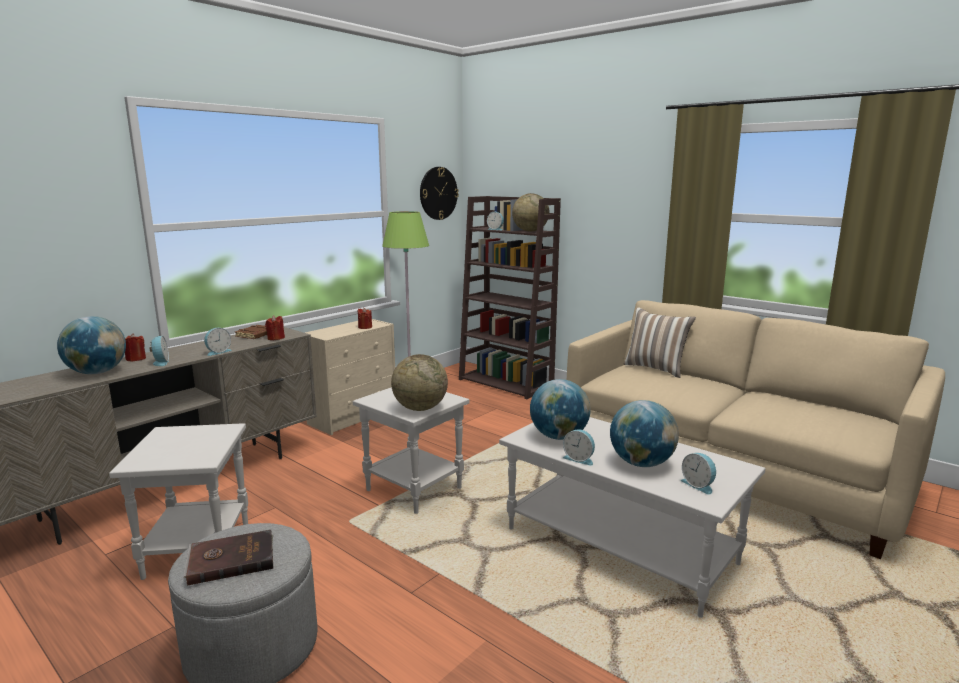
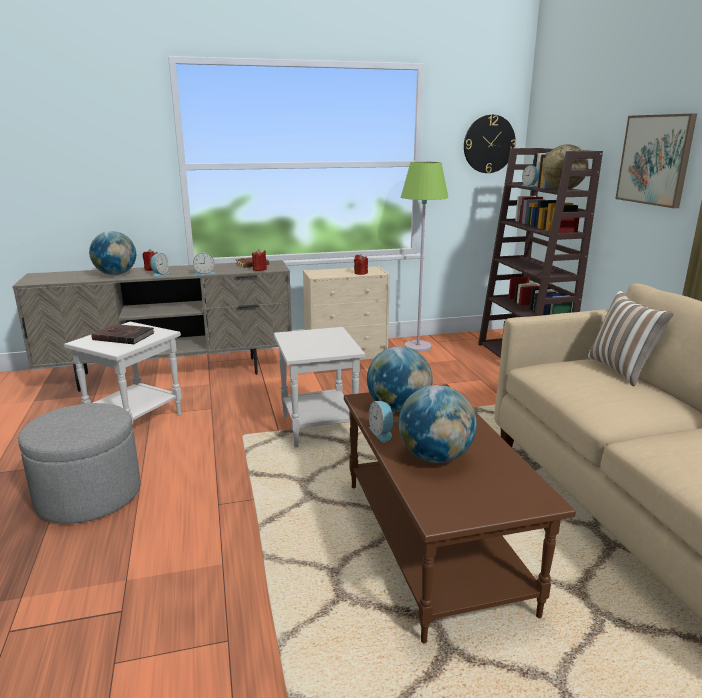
camera: 35 degrees right, 5 degrees up
(231, 559) = (66, 422): brown book -> brown book (123, 336)
(420, 408) = (310, 351): globe -> none
(611, 204) = (655, 160): none -> picture
(620, 546) = (434, 543): white coffee table -> brown coffee table
(698, 485) = (457, 498): alarm clock -> none

